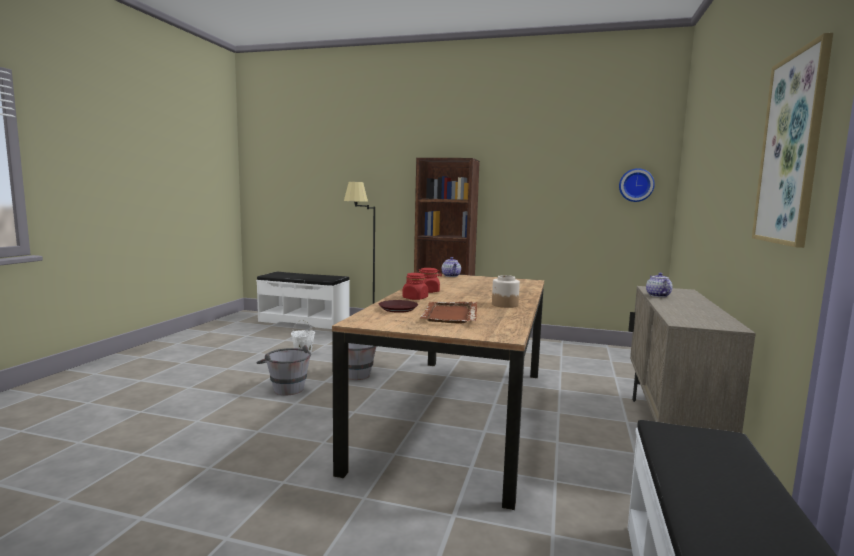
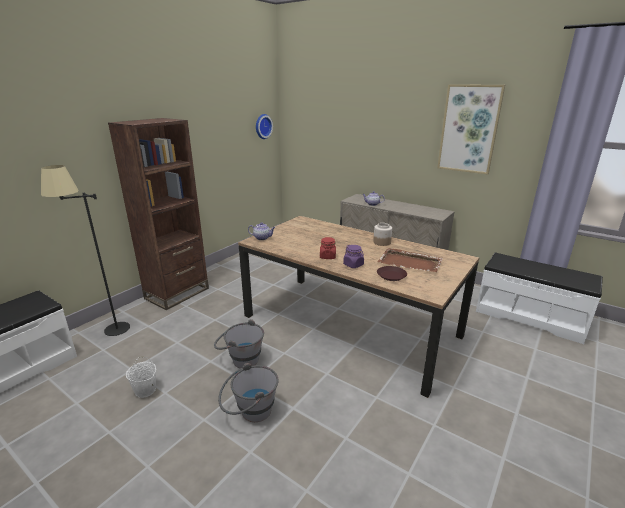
camera: 70 degrees left, 15 degrees up
(415, 298) = (353, 265): red jar -> purple jar

